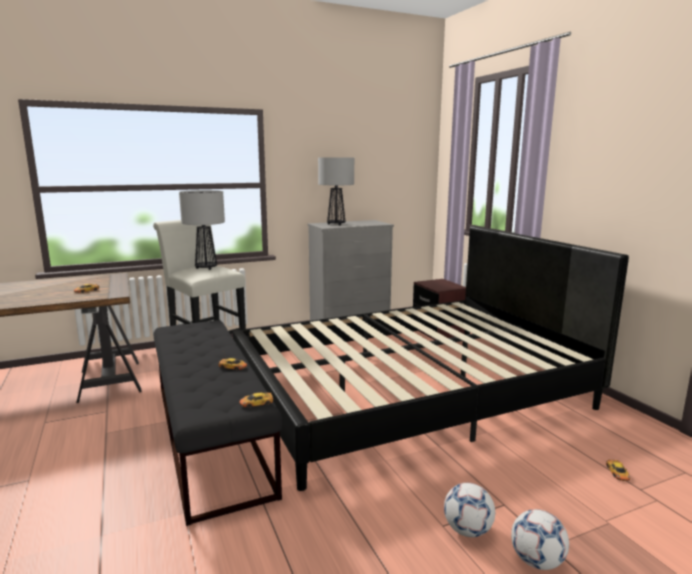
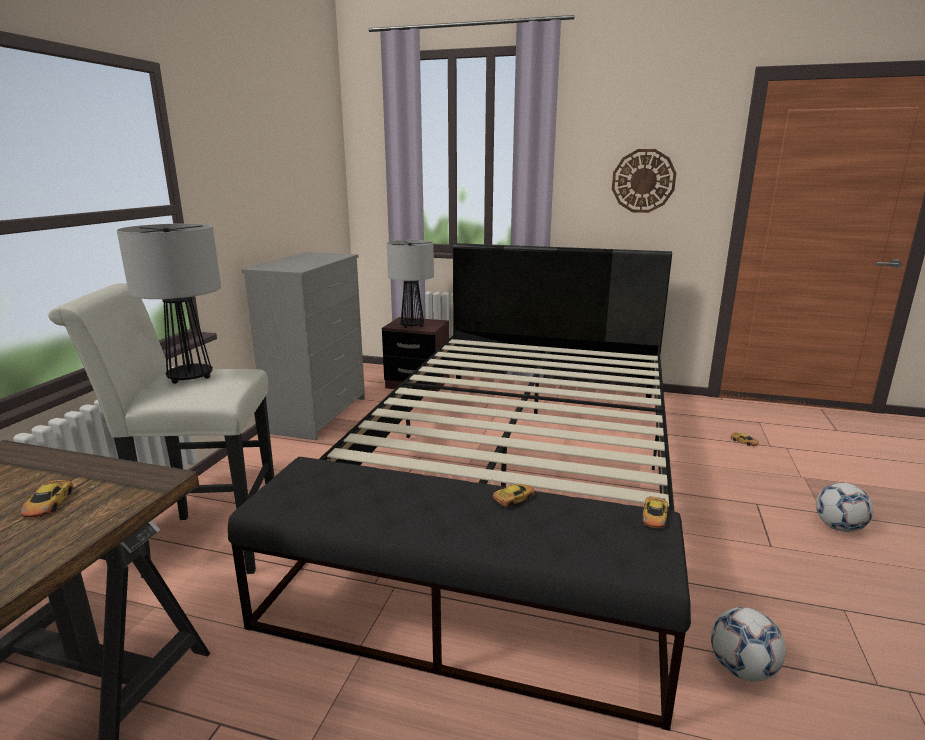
camera: 50 degrees left, 5 degrees up
(336, 224) = (290, 264): table lamp -> table lamp (412, 326)
(467, 530) = (784, 537): football -> football (742, 669)
(628, 181) = (643, 181): none -> wall clock

